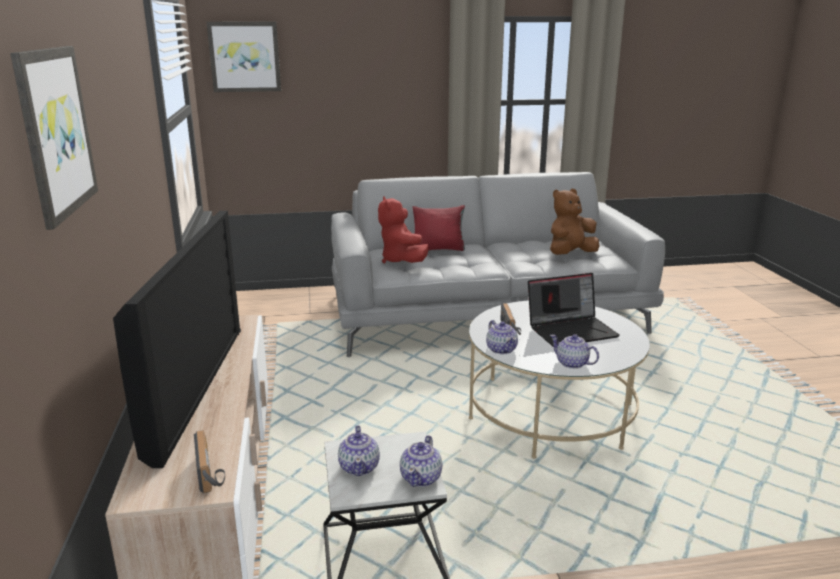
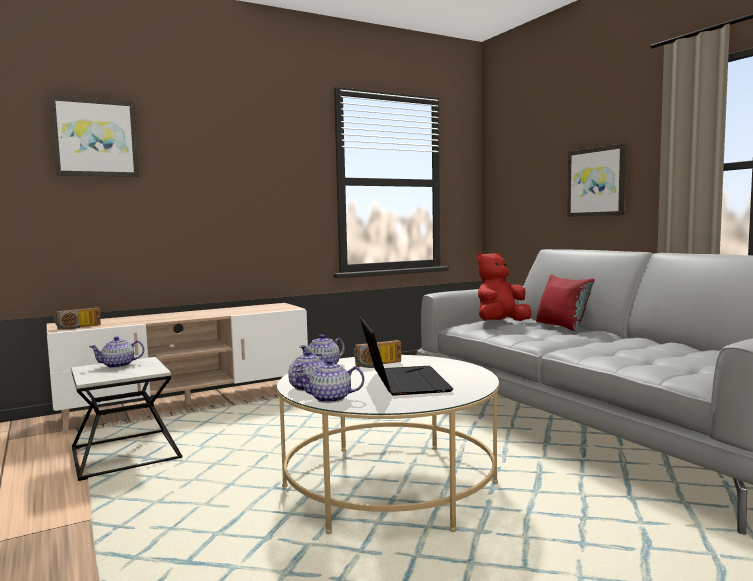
camera: 70 degrees right, 15 degrees down
(192, 386) = (185, 314): television -> none
(244, 57) = (509, 144): picture -> picture (596, 182)
(421, 478) = (100, 377): teapot -> teapot (331, 399)
(570, 254) = (668, 359): brown plush toy -> none
(572, 330) = (402, 382): laptop -> laptop turned 150 degrees counterclockwise

